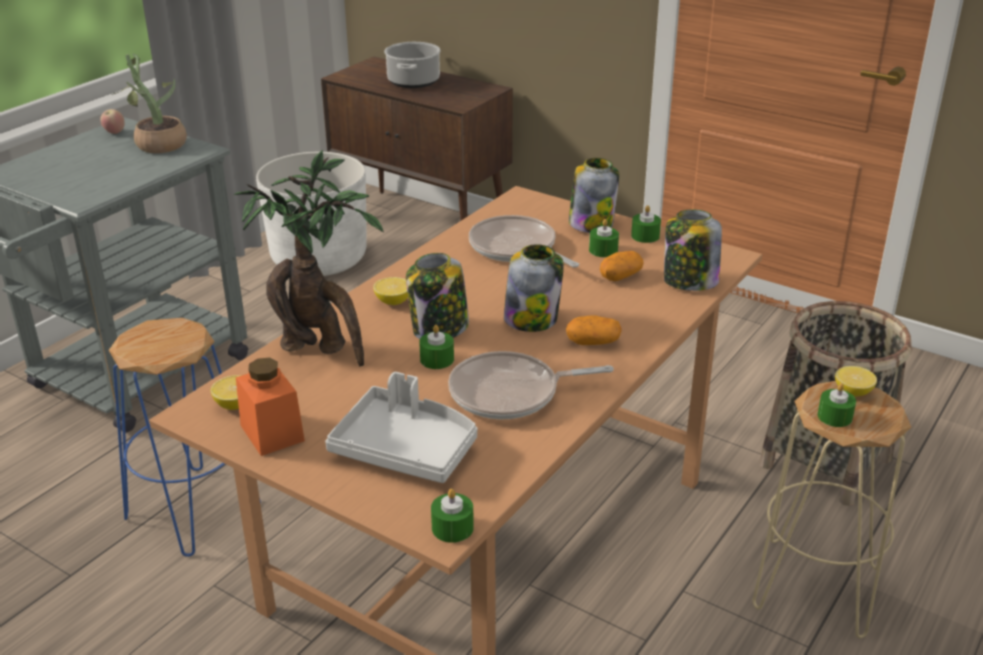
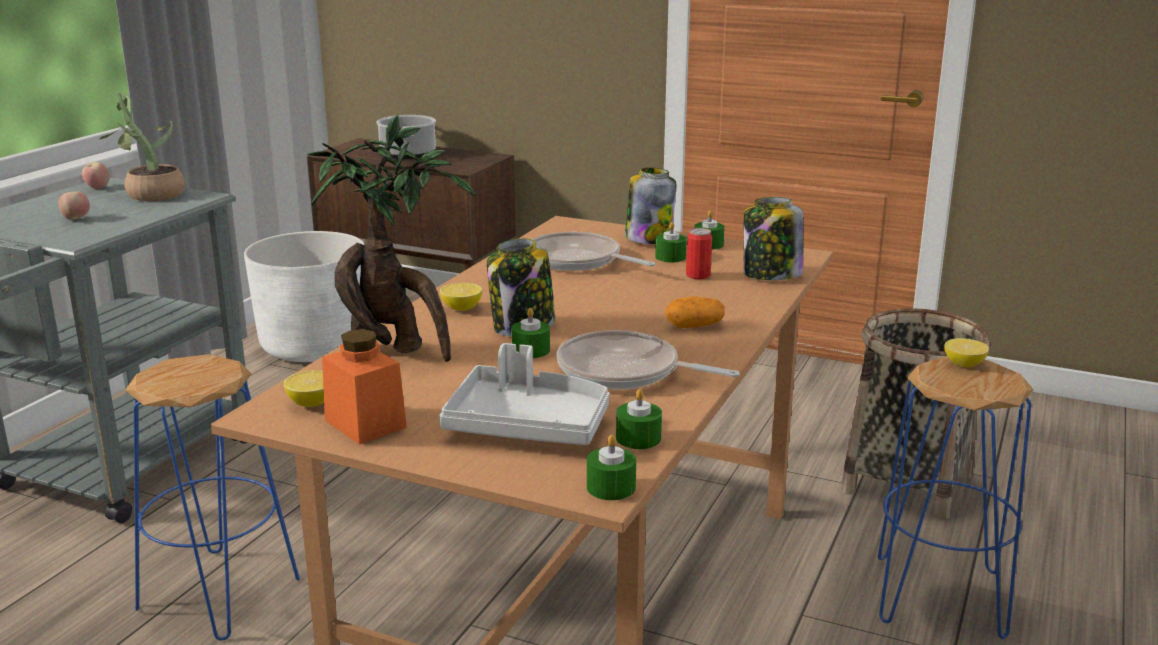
camera: 10 degrees left, 10 degrees down
(88, 173) = (76, 219): none -> apple
(510, 393) = (625, 372): frying pan -> frying pan turned 45 degrees clockwise
(532, 319) = (620, 312): jar -> none
(620, 276) = (698, 275): potato -> can
(816, 588) = (939, 597): beige stool -> blue stool
(834, 416) = (956, 384): green candle -> green candle (638, 438)

